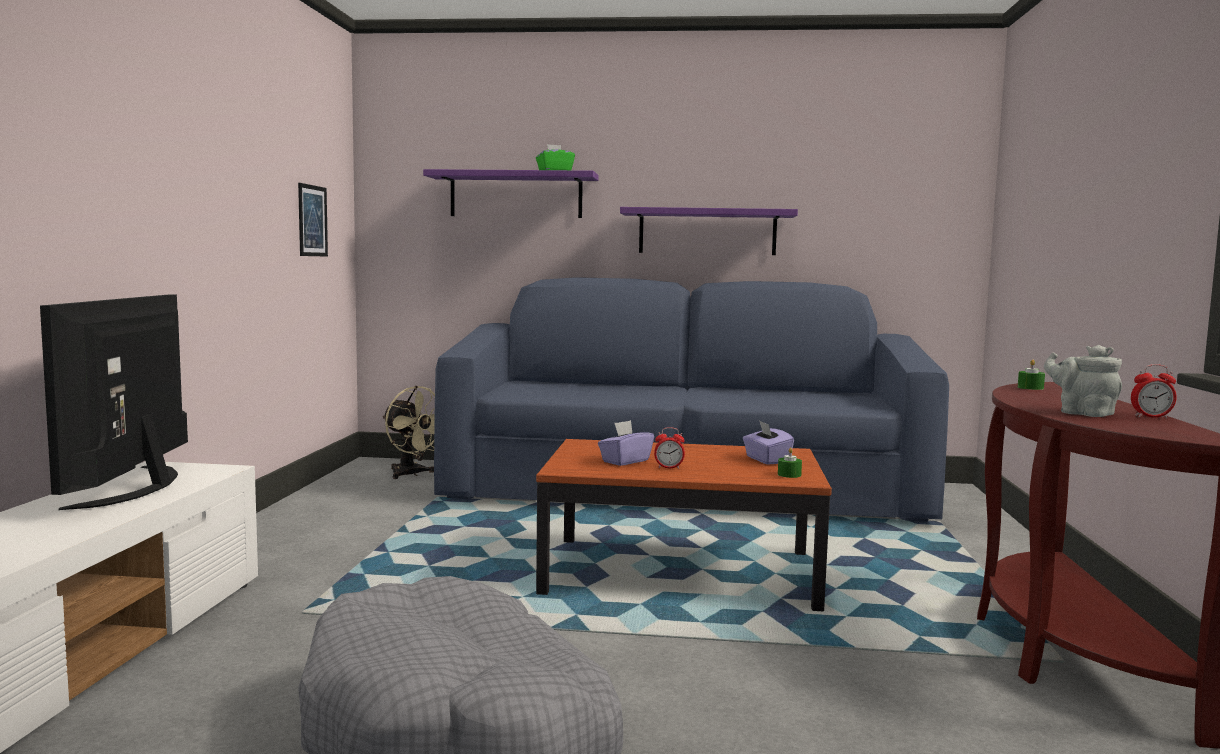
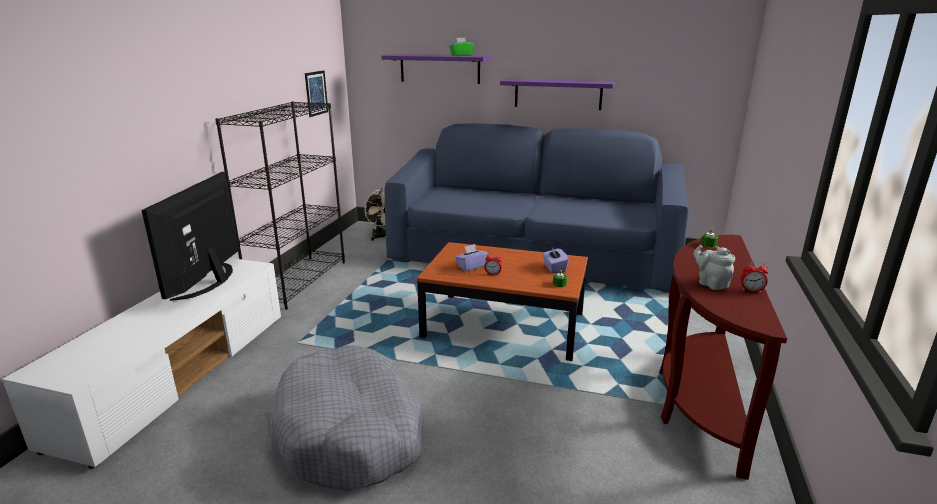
camera: 10 degrees right, 15 degrees up
(276, 531) = (299, 281): none -> black bookcase

